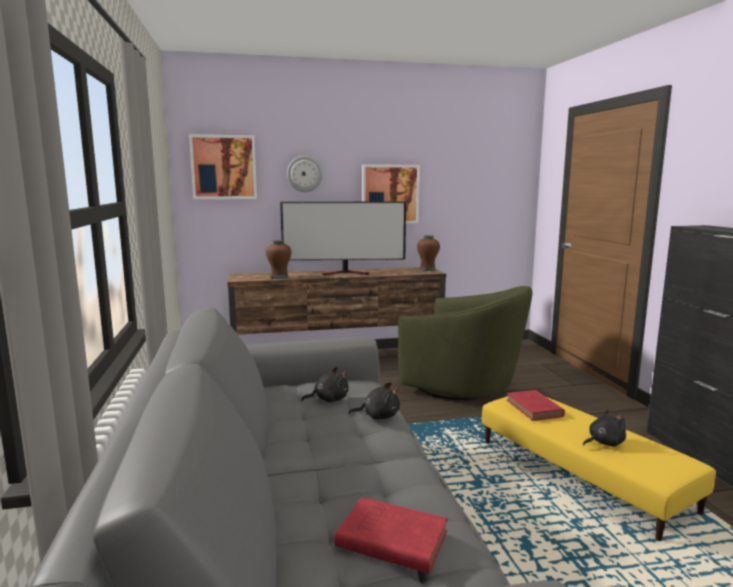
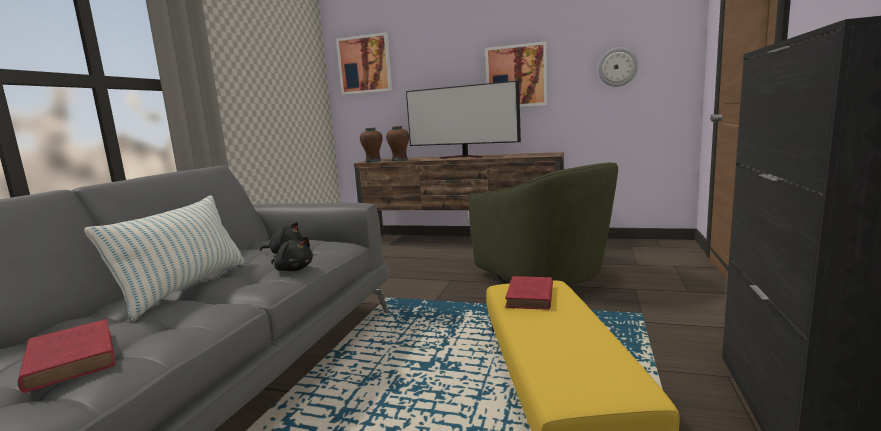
camera: 30 degrees right, 0 degrees up
(304, 174) = (431, 63): wall clock -> wall clock (617, 67)
(312, 453) = (186, 287): none -> pillow
(427, 269) = (551, 153): brown vase -> brown vase (373, 161)
(604, 442) = (552, 343): black plush toy -> none

